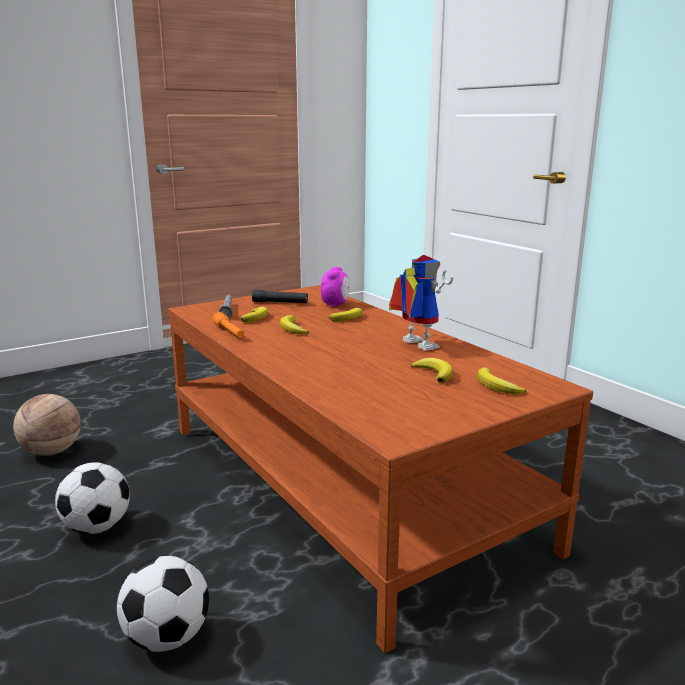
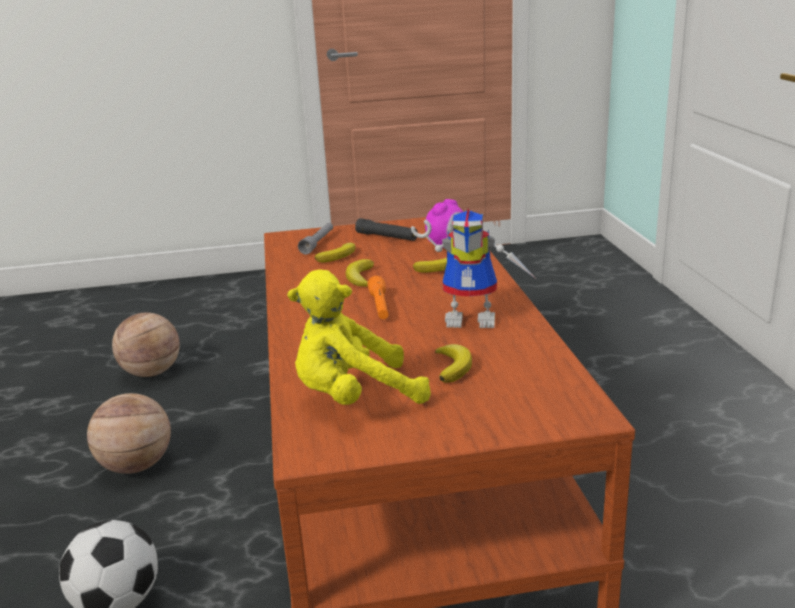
camera: 25 degrees right, 5 degrees up
(97, 527) = (136, 466): football -> basketball
(229, 332) = (289, 275): orange flashlight -> orange flashlight (380, 307)
(386, 401) = (354, 398): none -> yellow plush toy
(413, 344) = (475, 319): toy robot -> toy robot turned 105 degrees clockwise
(497, 386) = (509, 399): banana -> none

